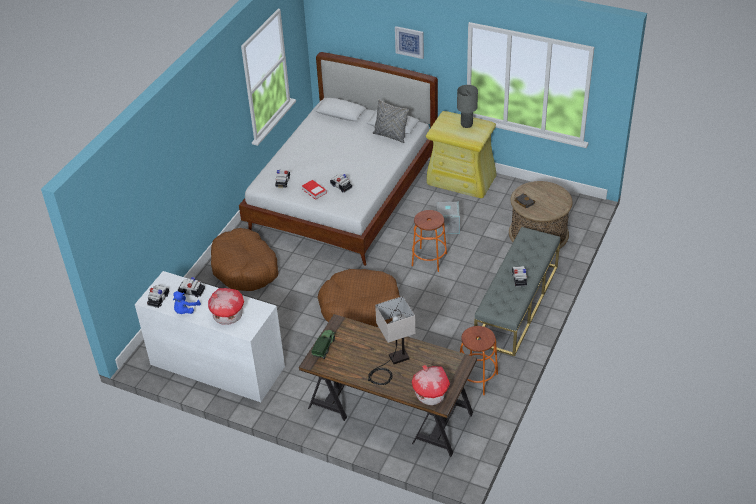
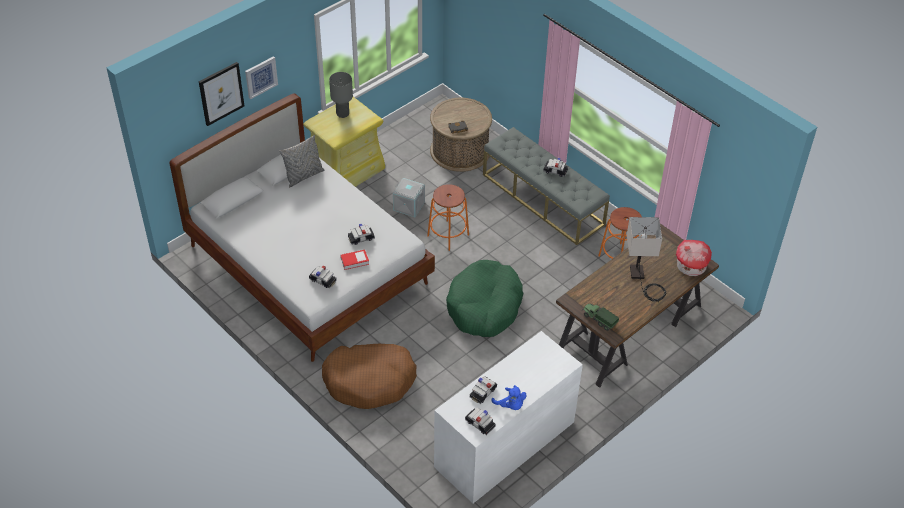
camera: 70 degrees left, 5 degrees up
(227, 316) = (536, 372): toy house -> none
(360, 307) = (484, 306): brown dog bed -> green dog bed
(372, 30) = (221, 93): none -> picture

